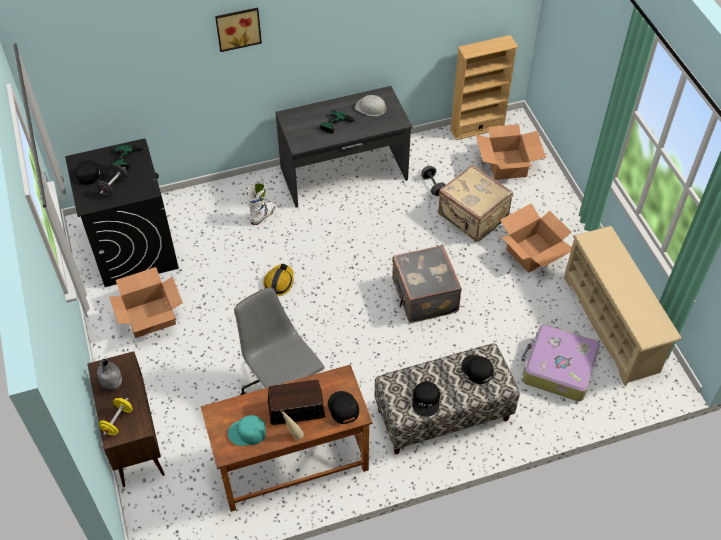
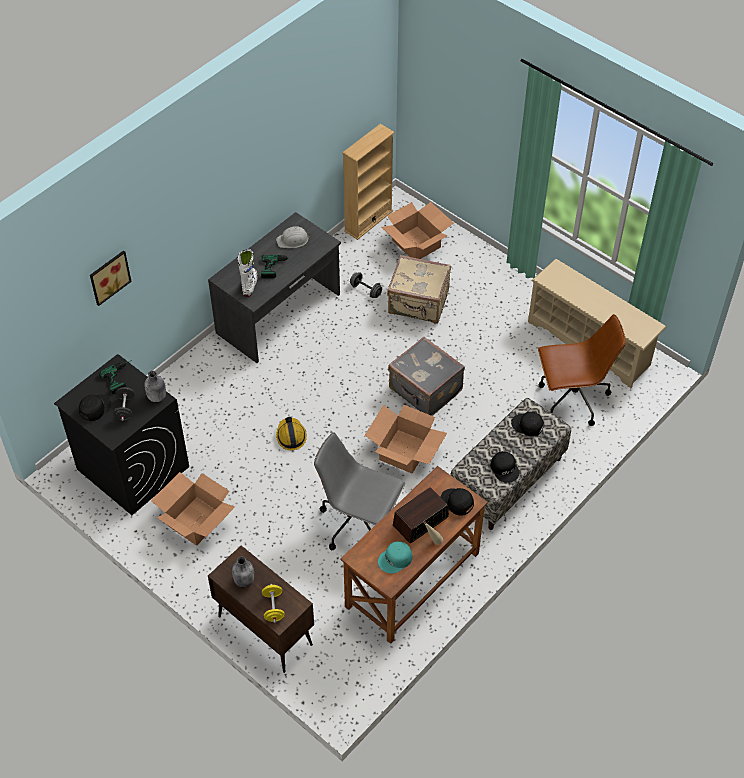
camera: 30 degrees left, 0 degrees up
(147, 188) = (157, 397): none -> grey bottle
(238, 28) = (172, 212): picture -> picture (108, 276)
(263, 215) = (232, 383): white boot -> white boot (250, 285)
(533, 253) = (489, 312): cardboard box -> cardboard box (405, 451)
(558, 369) = (572, 399): suitcase -> brown office chair

